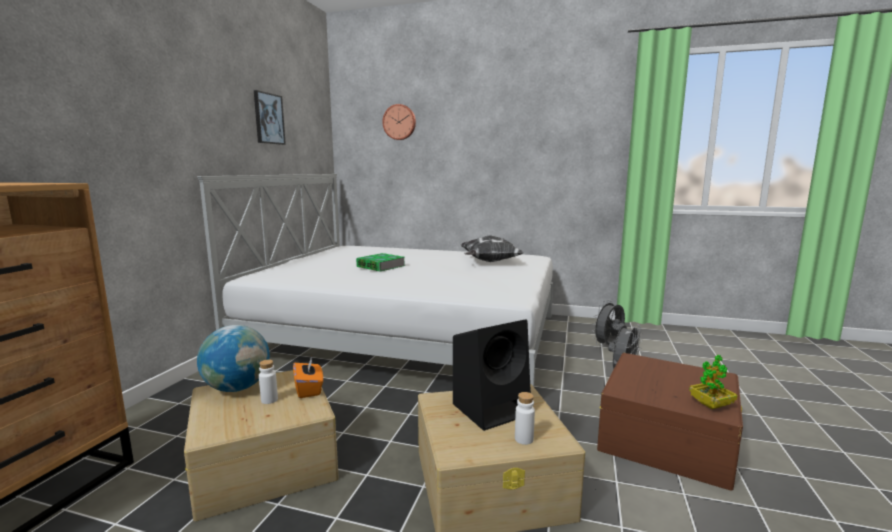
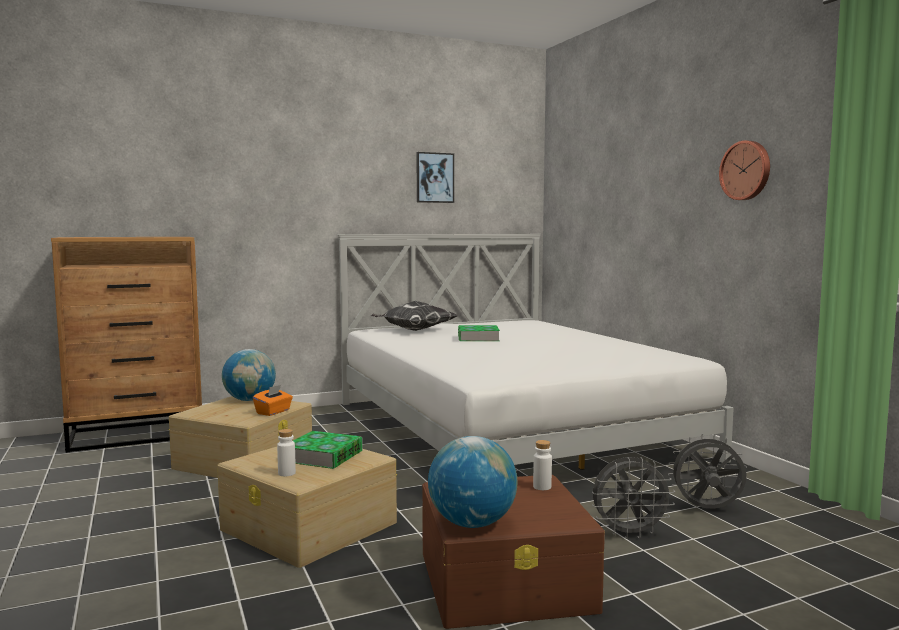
camera: 50 degrees right, 5 degrees down
(269, 400) = (245, 409): white bottle -> white bottle (542, 487)
(399, 122) = (593, 169): wall clock -> wall clock (746, 170)
(489, 262) = (600, 353): pillow -> pillow (414, 330)
(492, 408) = (323, 456): black speaker -> book
(711, 404) = (472, 523): potted plant -> globe

